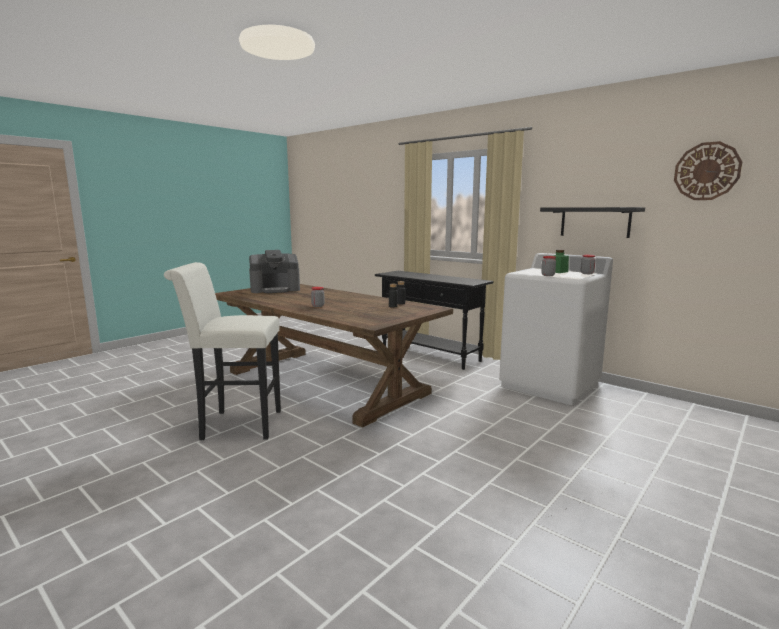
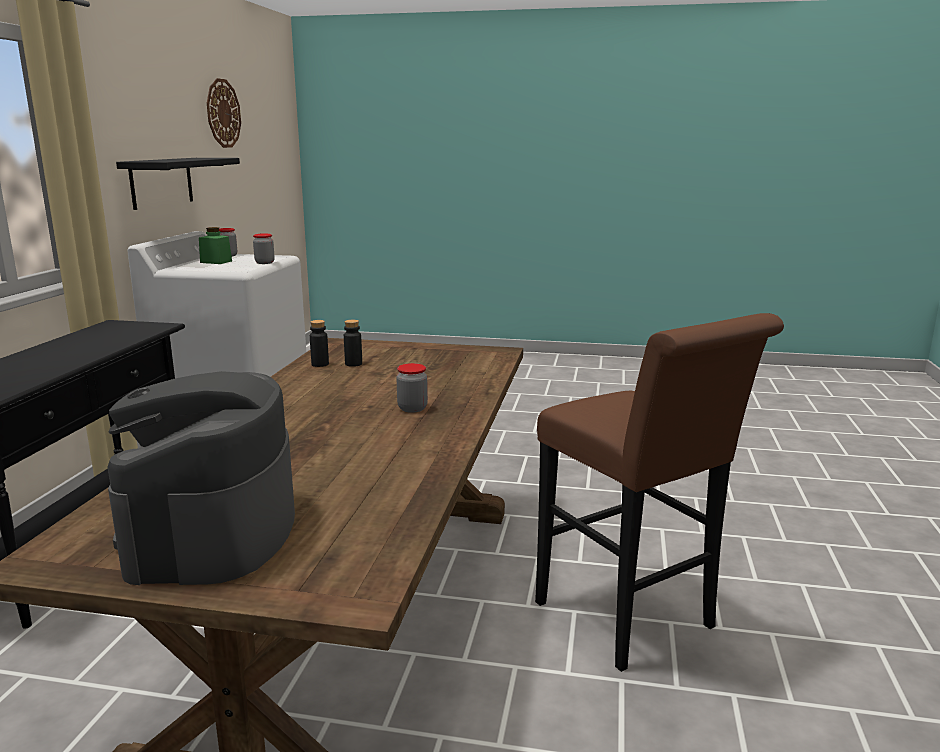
camera: 120 degrees left, 5 degrees up
(235, 425) = (632, 621): white stool -> brown stool
(275, 289) = (212, 531): coffee machine -> coffee machine turned 135 degrees counterclockwise

